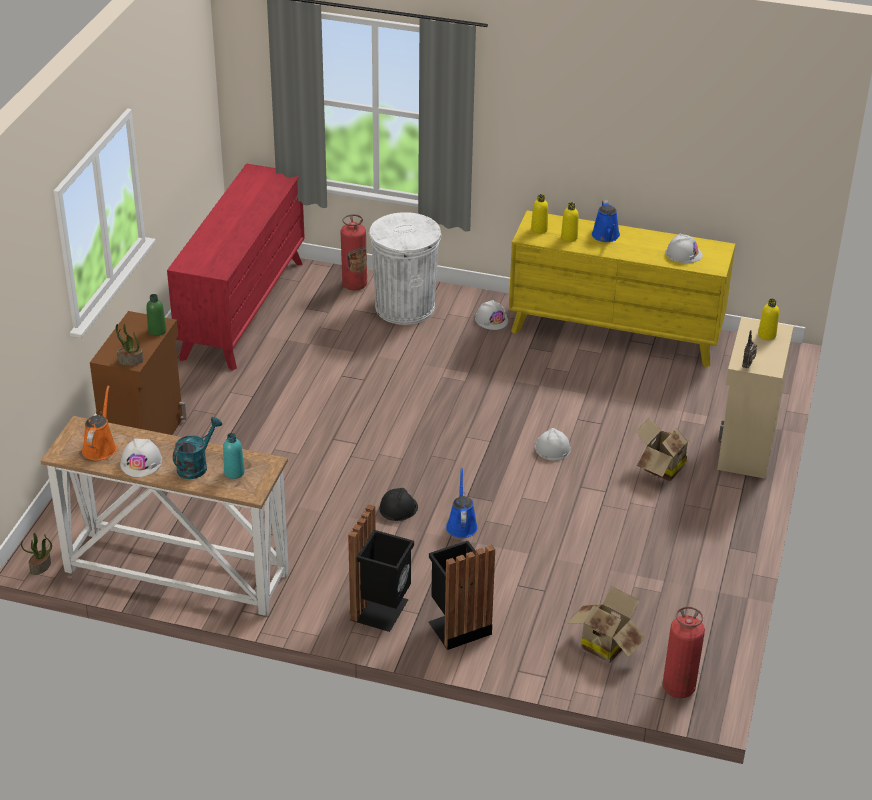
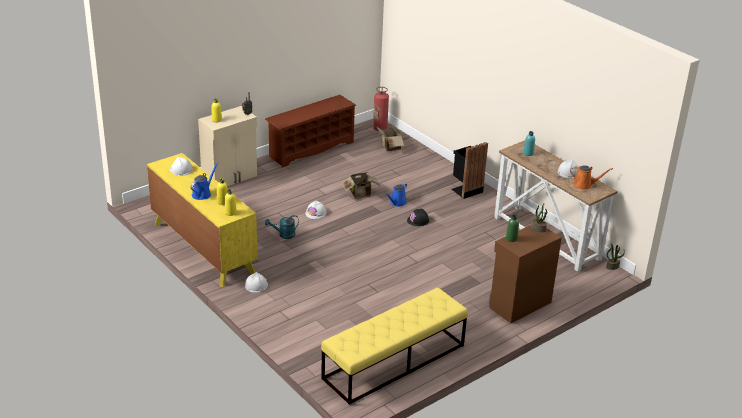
camera: 145 degrees left, 5 degrees down
(100, 447) = (584, 185): orange watering can -> orange watering can turned 120 degrees counterclockwise
(196, 465) = (543, 162): turquoise watering can -> turquoise watering can (284, 235)
(243, 308) = (393, 362): red dresser -> yellow bench
(354, 285) = (306, 345): fire extinguisher -> none
(405, 307) = (294, 315): white trash can -> none
(458, 626) = (440, 173): black trash can -> none
(660, 468) = (280, 186): cardboard box -> cardboard box (361, 195)
(720, 566) = (311, 149): none -> brown shoe rack

